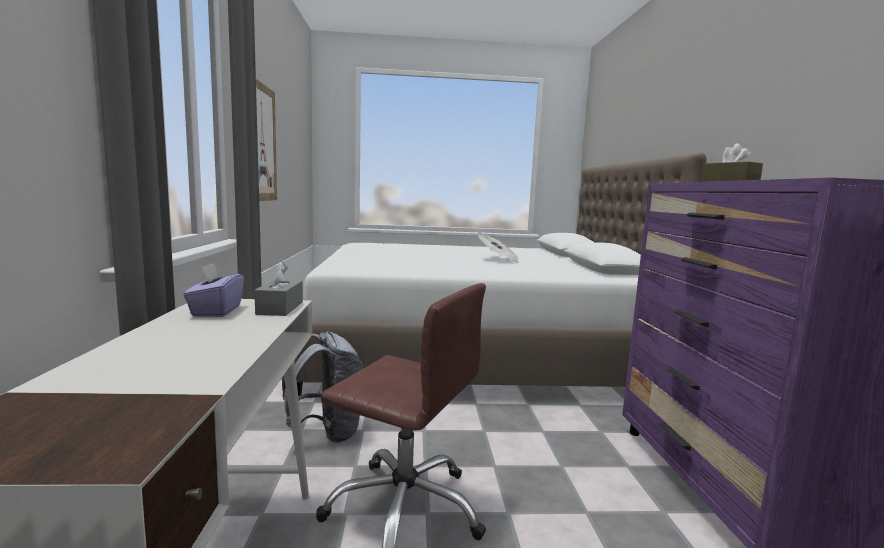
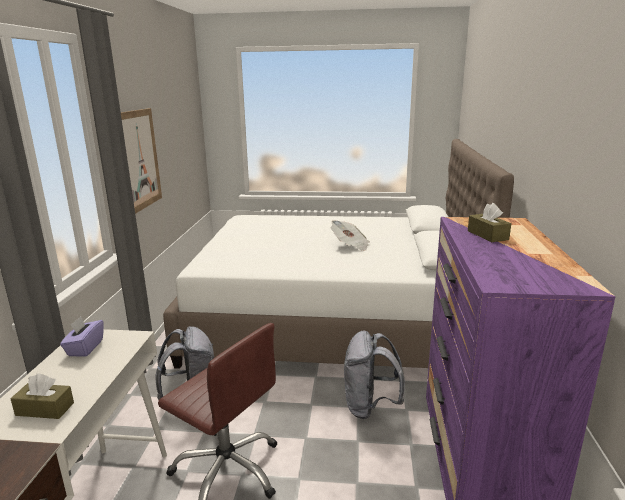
camera: 10 degrees right, 10 degrees up
(175, 361) = (45, 409): none -> brown tissue box
(280, 308) = (127, 343): grey tissue box -> none
(556, 430) = (369, 406): none -> grey backpack

